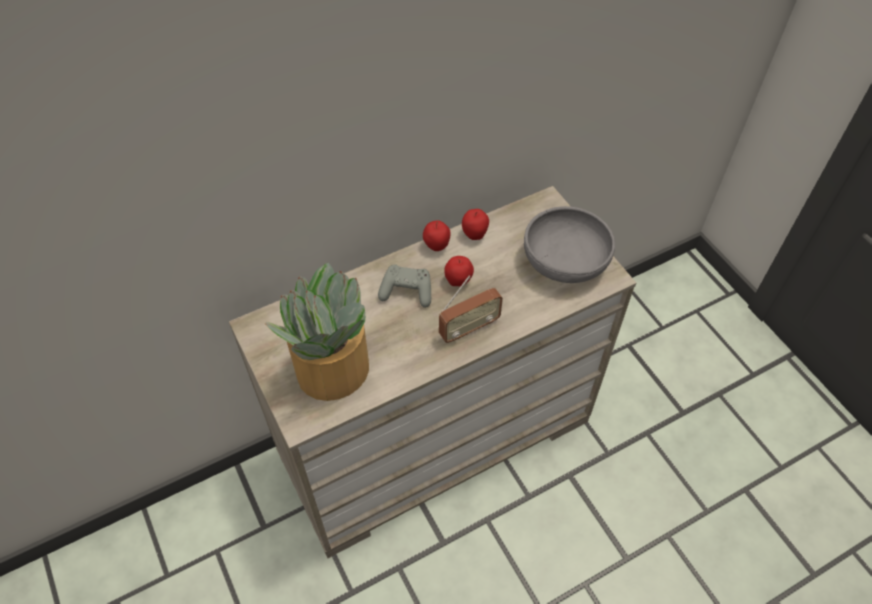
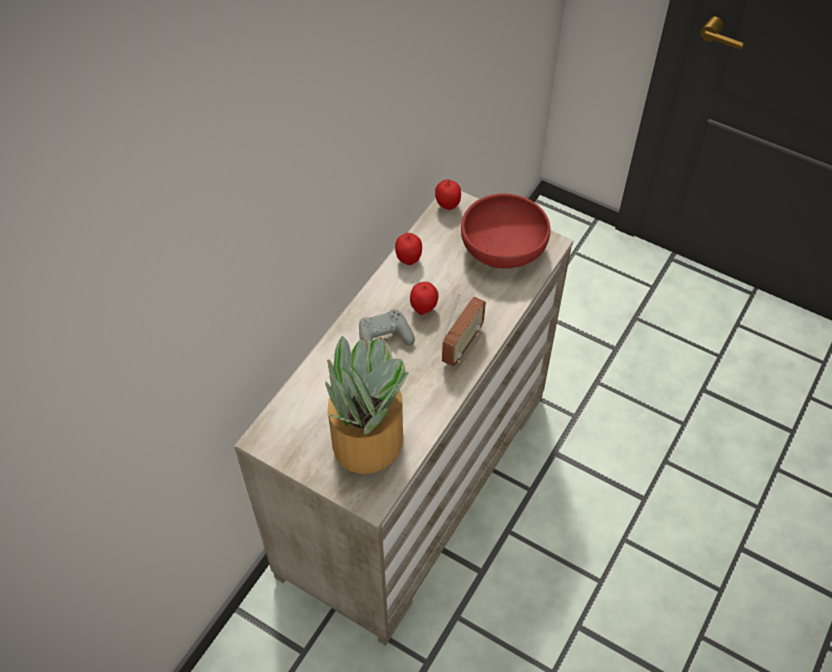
camera: 30 degrees left, 0 degrees up
(436, 246) = (381, 285): apple -> apple (447, 206)
(564, 261) = (503, 248): grey bowl -> red bowl

